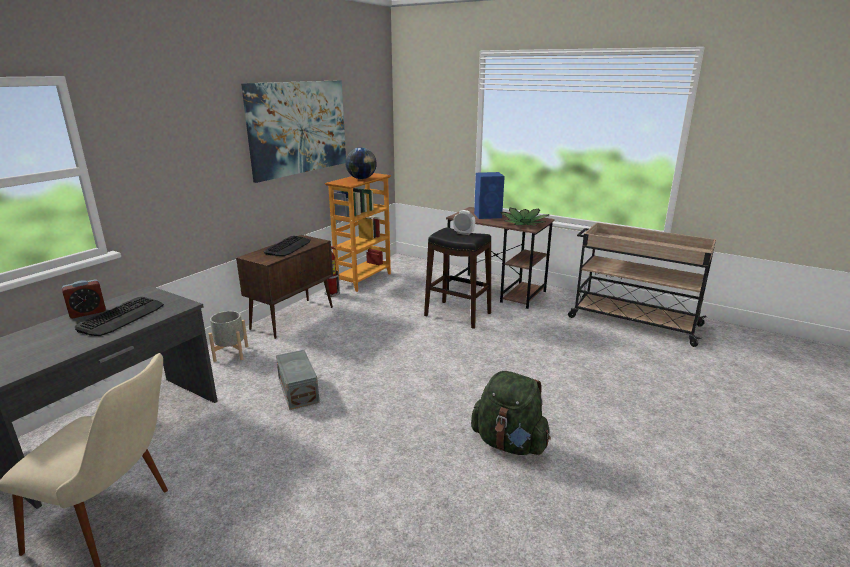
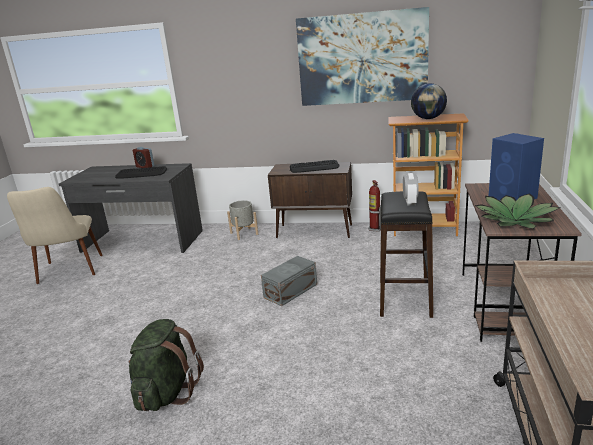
camera: 70 degrees right, 0 degrees up
(299, 390) = (209, 272): grey storage box -> grey storage box (291, 291)

